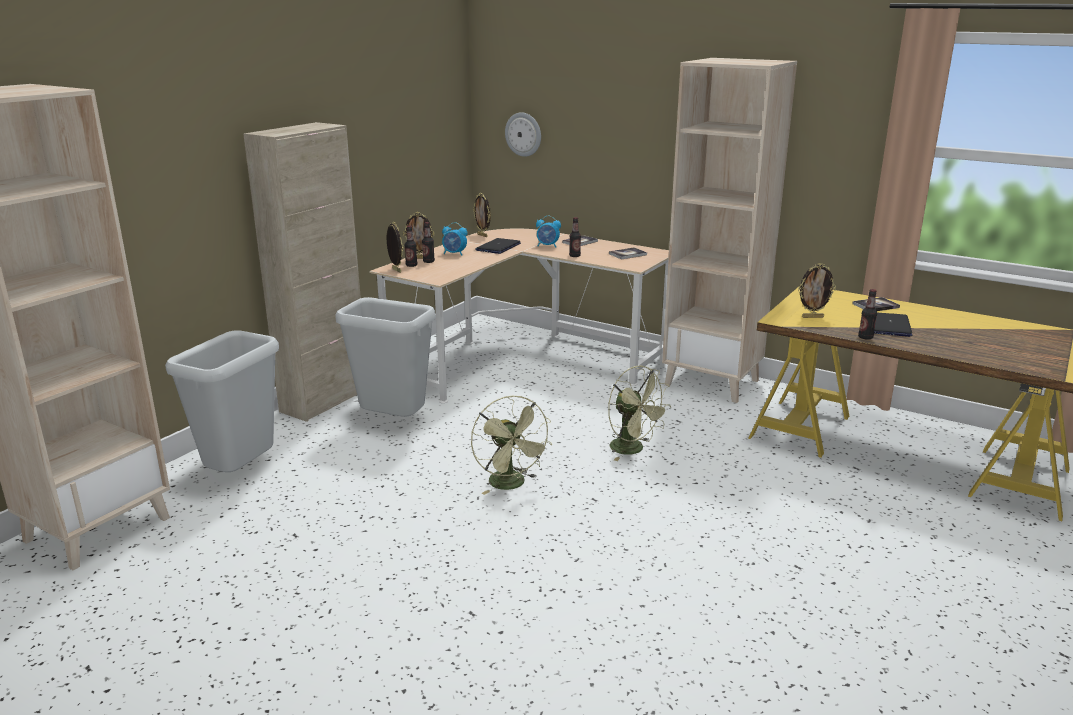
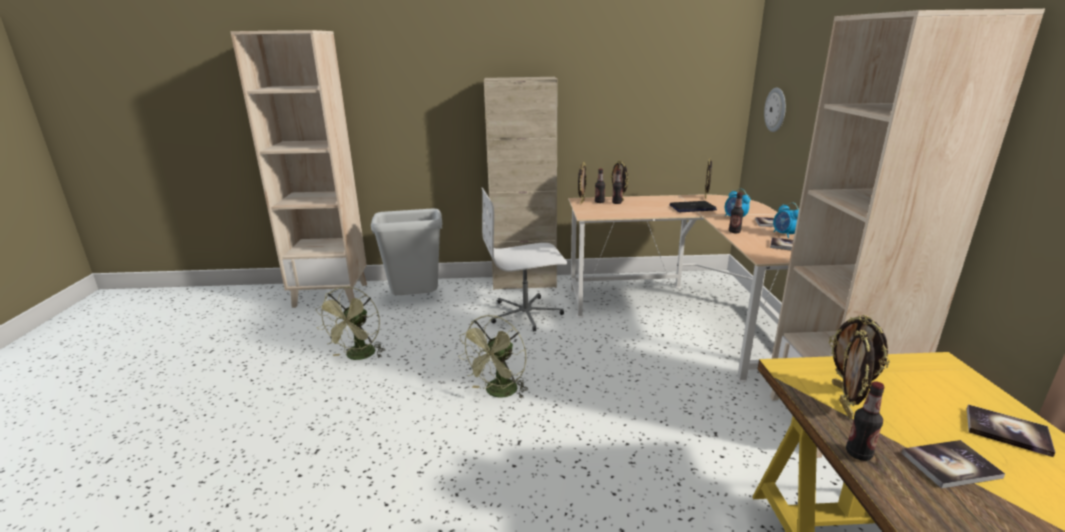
camera: 55 degrees right, 0 degrees up
(392, 423) = (526, 313): grey trash can -> white office chair
(454, 253) = (648, 203): alarm clock -> alarm clock (784, 234)
(633, 449) = (625, 429): green fan -> green fan (358, 356)
(828, 324) = (847, 409): none -> picture frame
(889, 326) = (950, 465): laptop -> book

